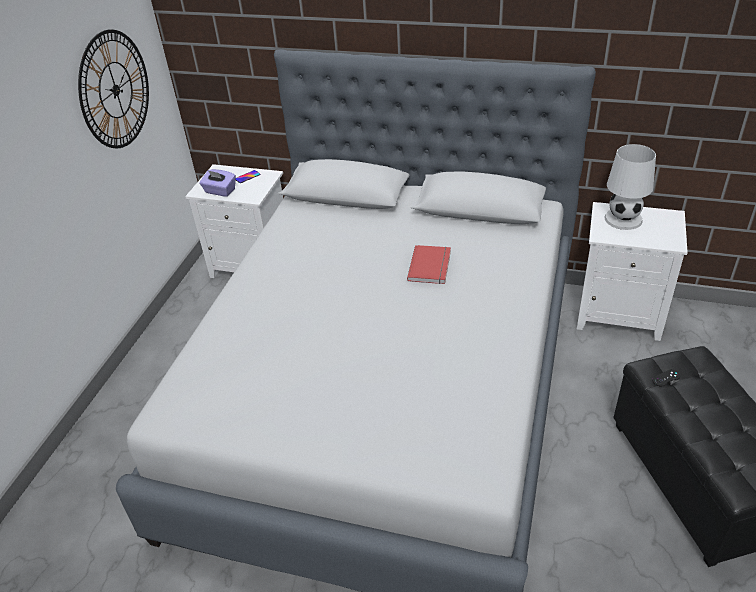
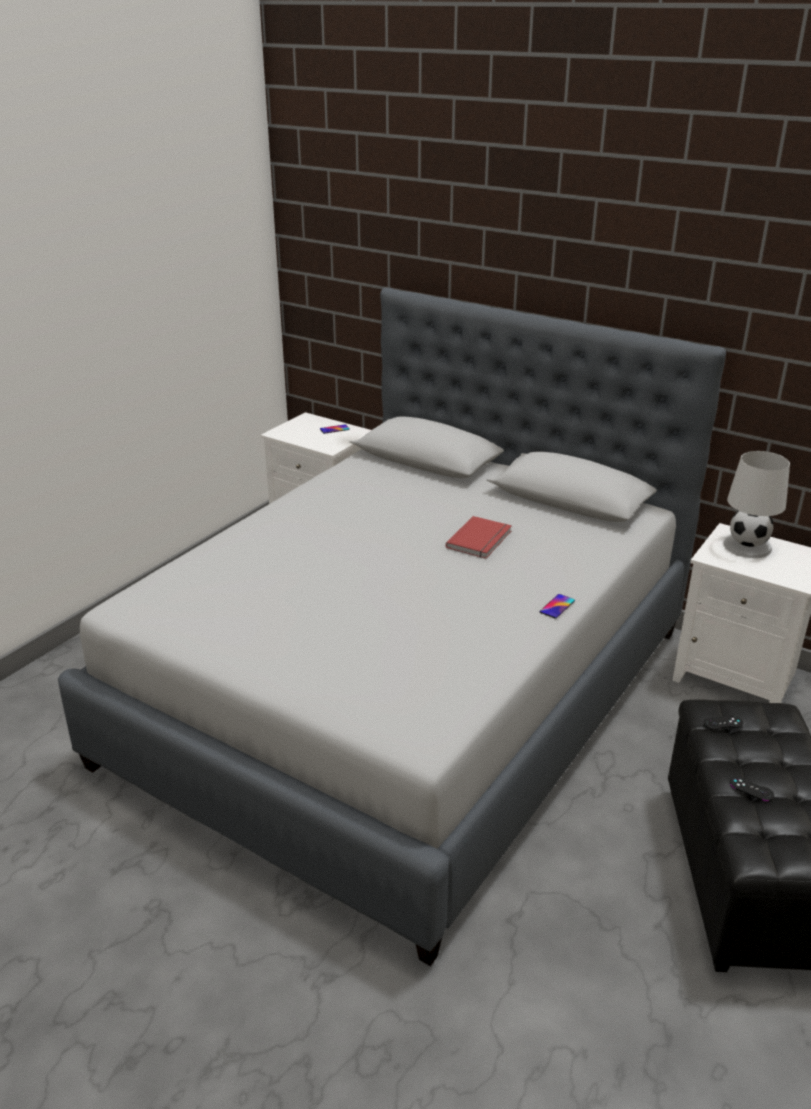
camera: 15 degrees right, 10 degrees down
(115, 90) = (207, 300): wall clock -> none
(220, 191) = (298, 437): purple tissue box -> none
(522, 317) = (557, 606): none -> phone
(711, 430) = (751, 789): none -> black game controller

